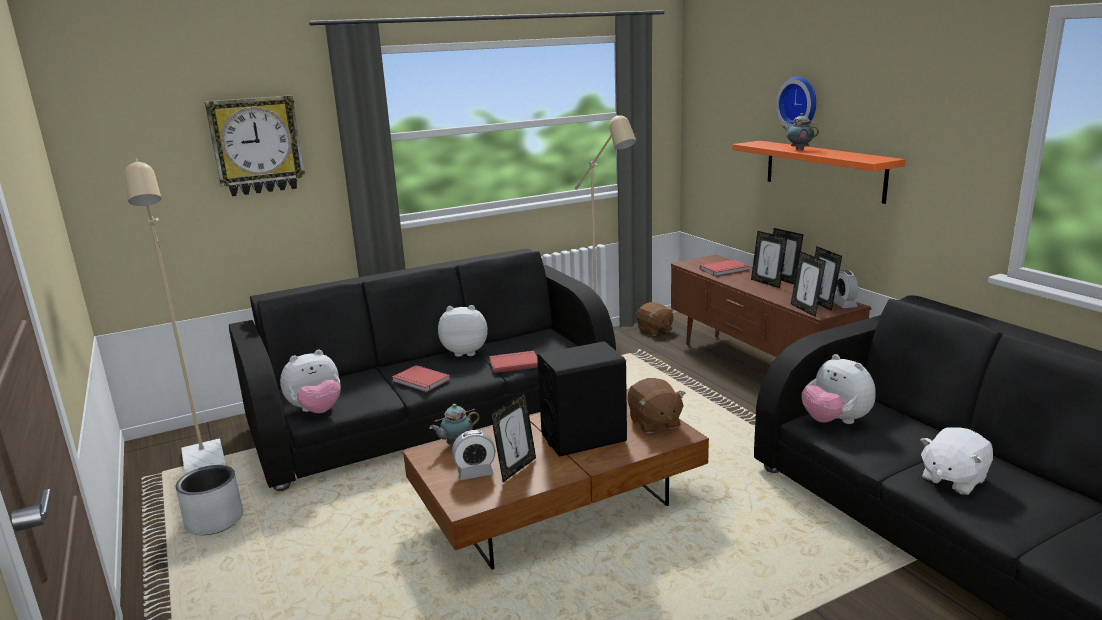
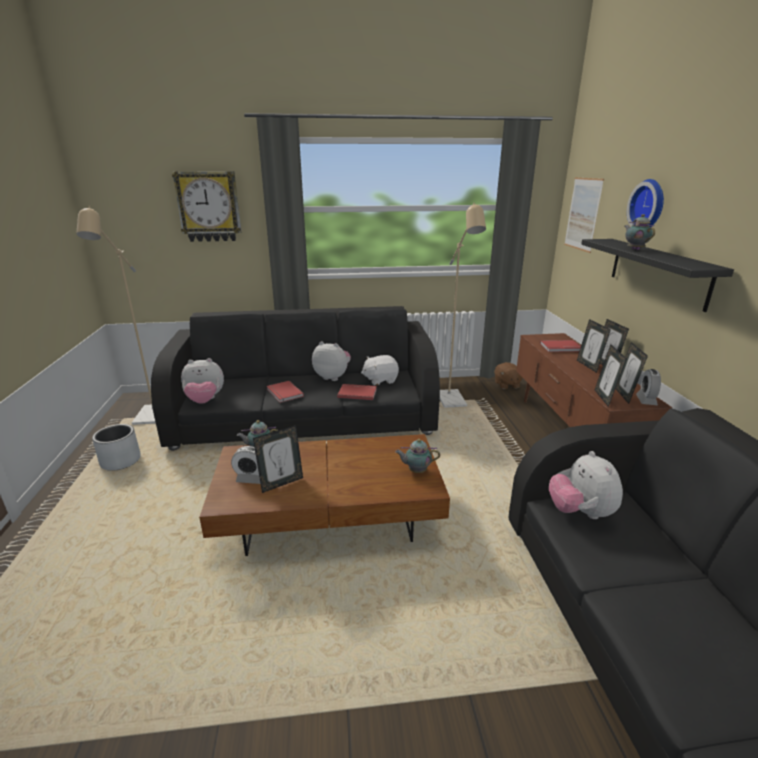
camera: 20 degrees right, 5 degrees up
(584, 438) = (352, 470): black speaker -> none
(654, 423) = (416, 471): brown plush toy -> teapot
(715, 116) = (583, 214): none -> picture
(823, 170) = (658, 271): orange shelf -> black shelf
(952, 479) = (662, 617): white plush toy -> white plush toy (380, 380)

